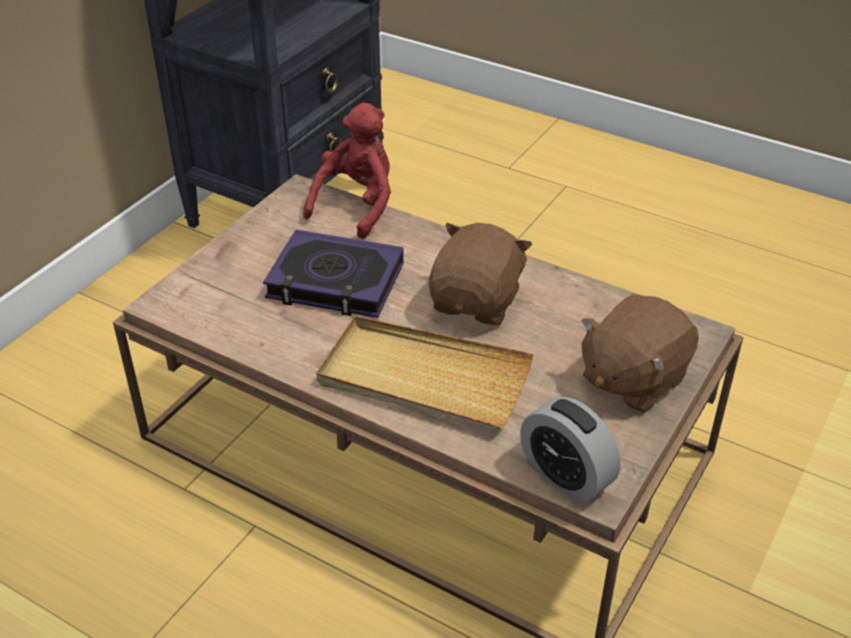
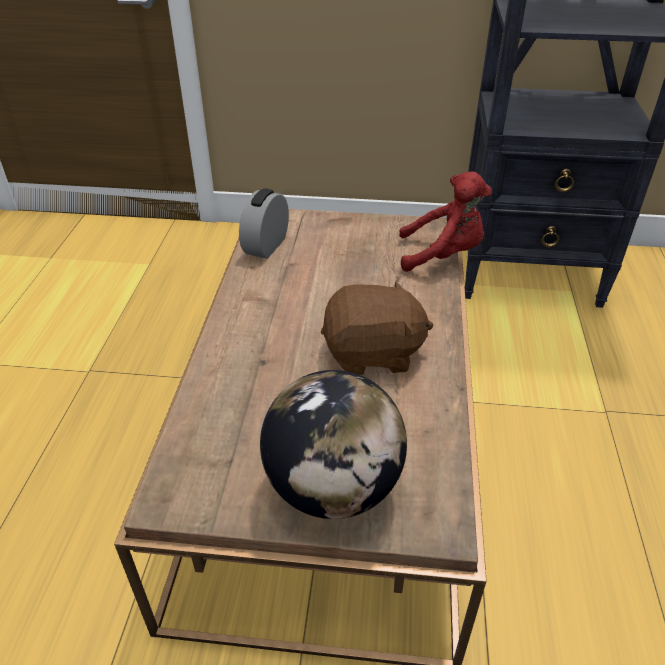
camera: 65 degrees right, 0 degrees up
(335, 282) = (341, 275): book -> none
(423, 378) = (258, 352): beige tray -> none
(566, 476) = (178, 472): alarm clock -> alarm clock (266, 246)
(632, 379) = (333, 487): brown plush toy -> globe

